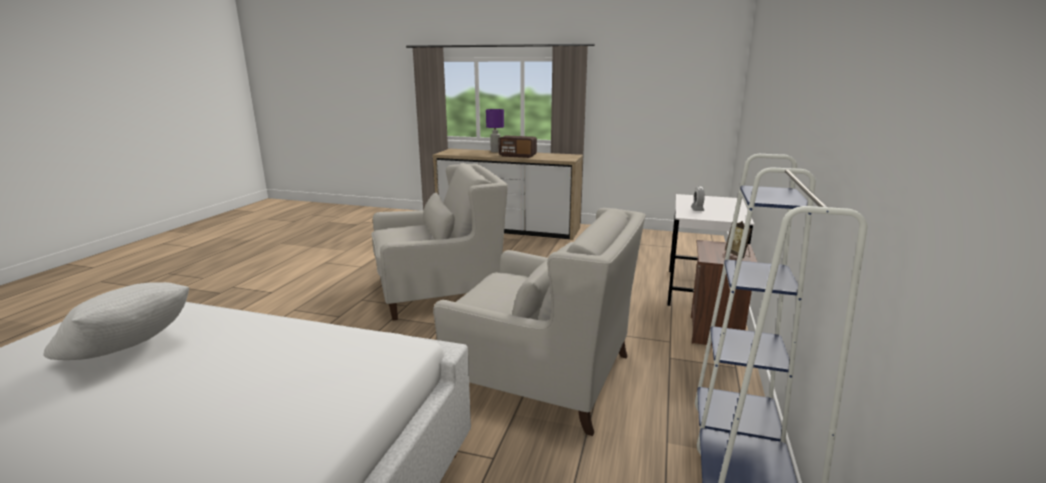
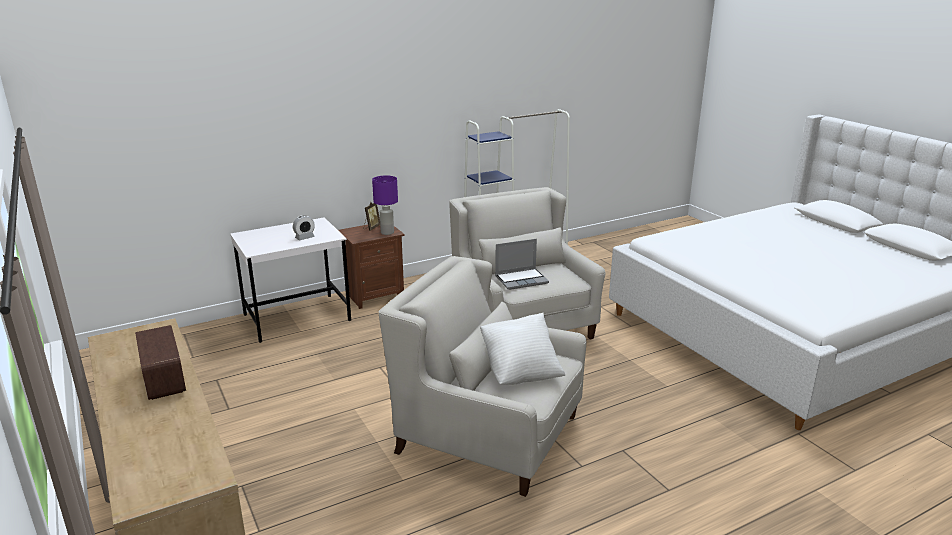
camera: 135 degrees left, 5 degrees up
(129, 352) = (794, 279): white pillow -> white pillow (520, 371)
(495, 151) = (123, 428): purple table lamp -> purple table lamp (387, 232)
(515, 283) = (521, 279): none -> laptop

